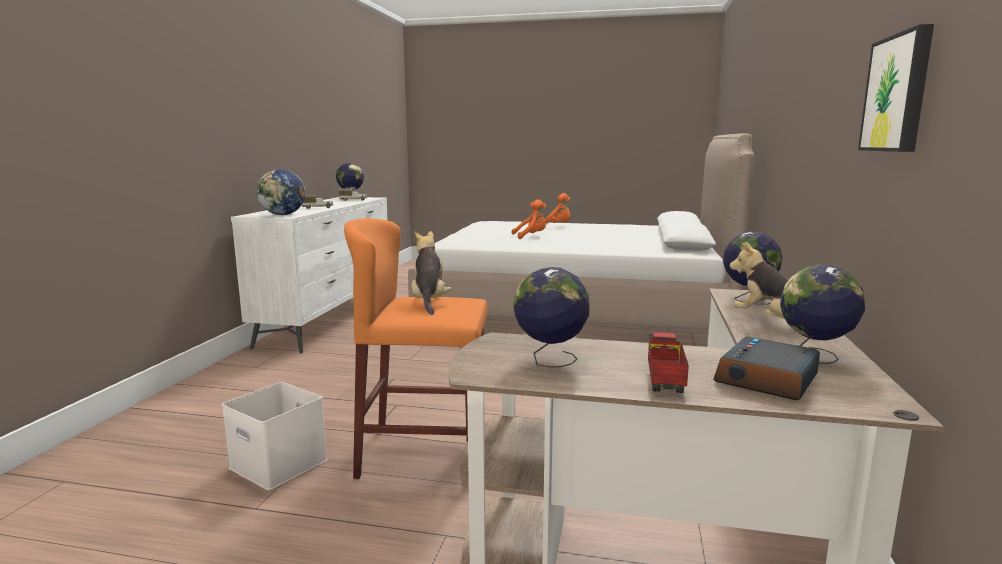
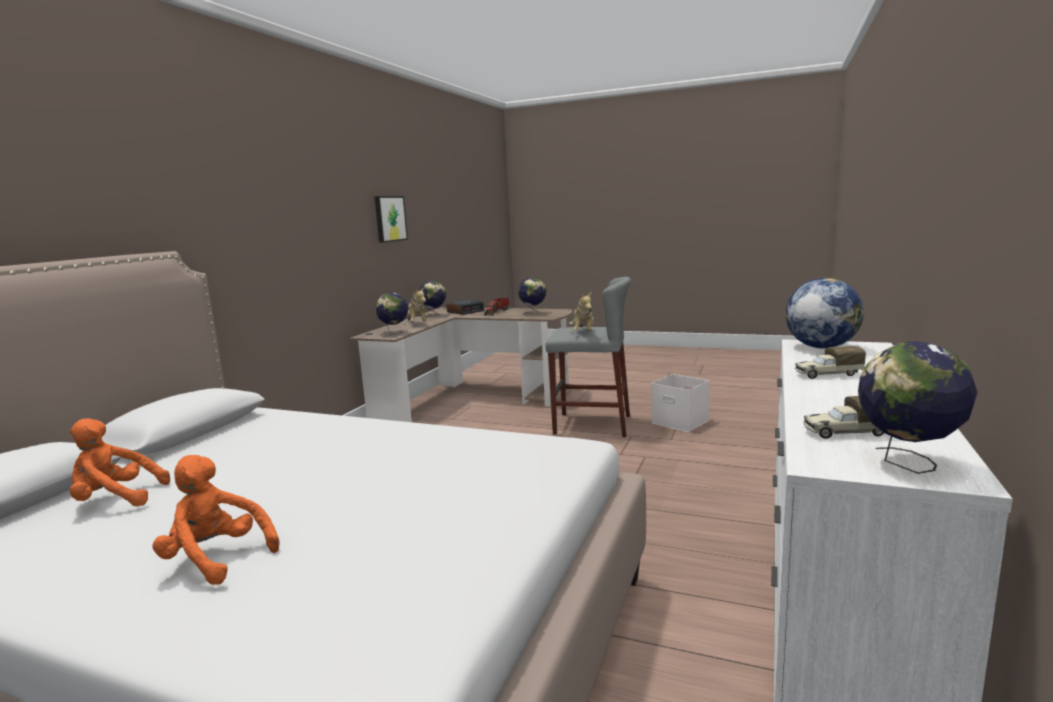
camera: 170 degrees left, 0 degrees up
(423, 454) = (592, 425): orange stool -> grey stool
(531, 236) = (383, 477): orange plush toy -> orange plush toy (116, 499)

